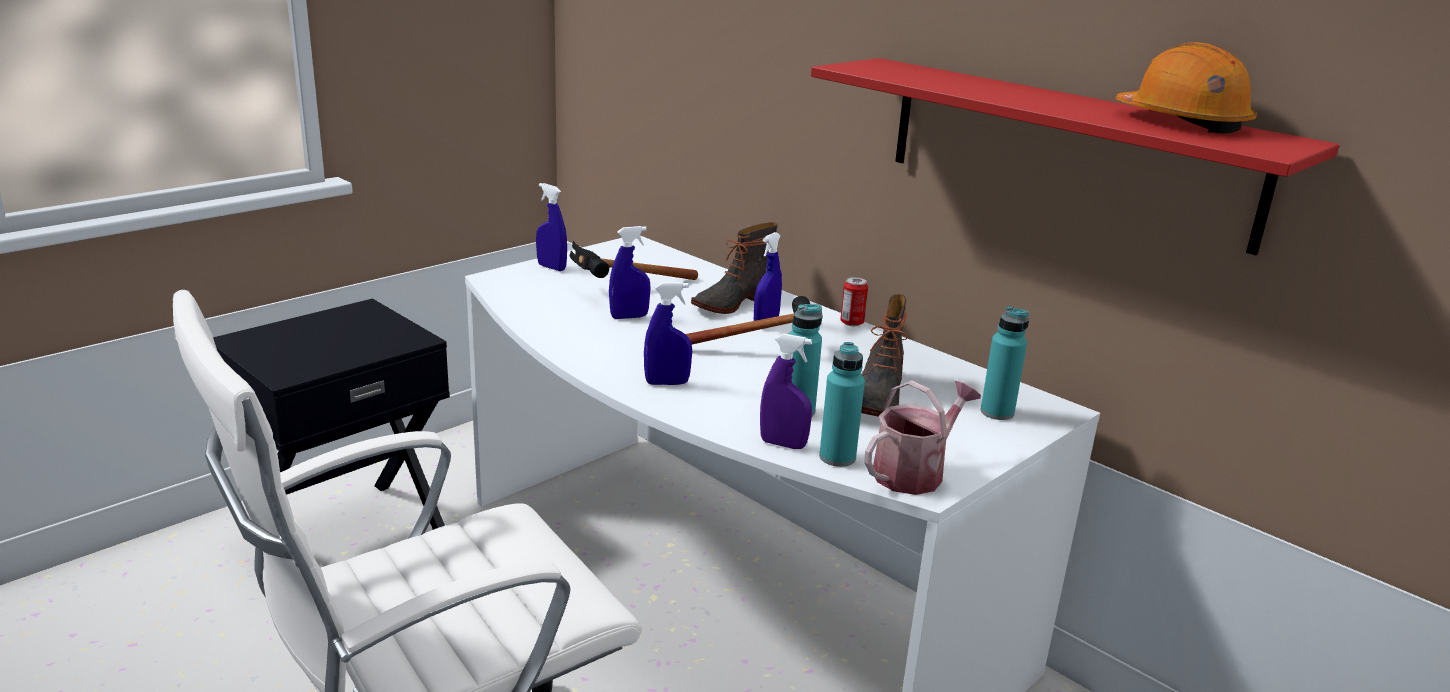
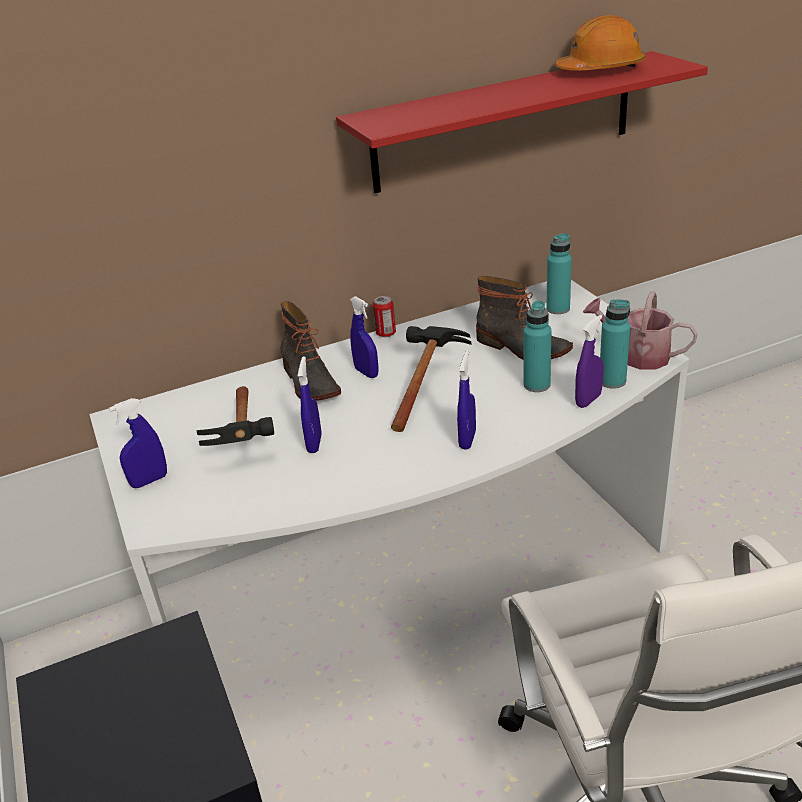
camera: 65 degrees left, 10 degrees up
(914, 472) = (637, 356): watering can -> watering can turned 45 degrees counterclockwise

